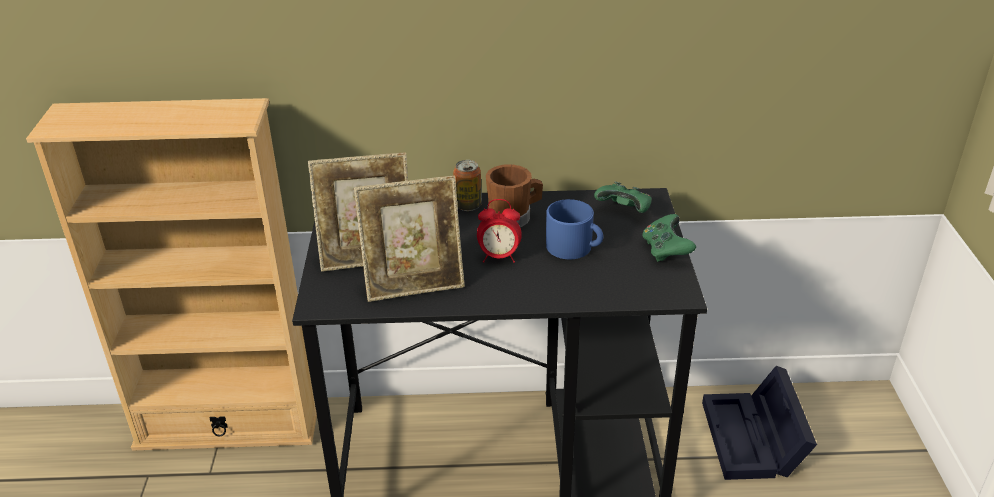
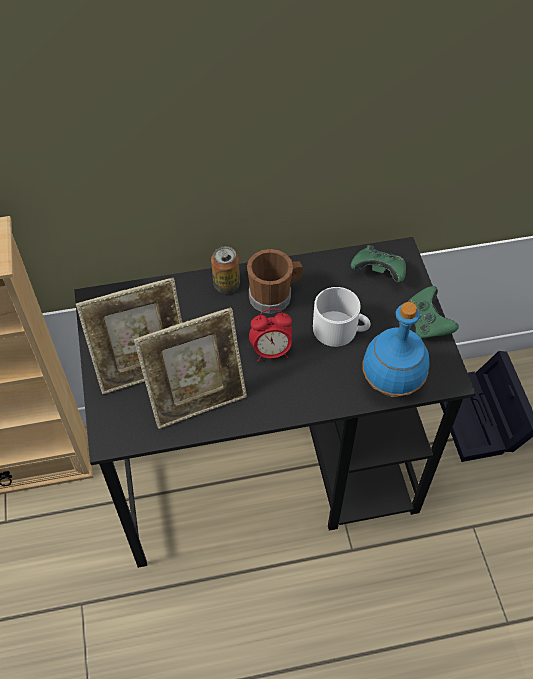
camera: 10 degrees left, 20 degrees up
(574, 247) = (340, 330): blue mug -> white mug
(616, 292) = (390, 384): none -> blue bottle

